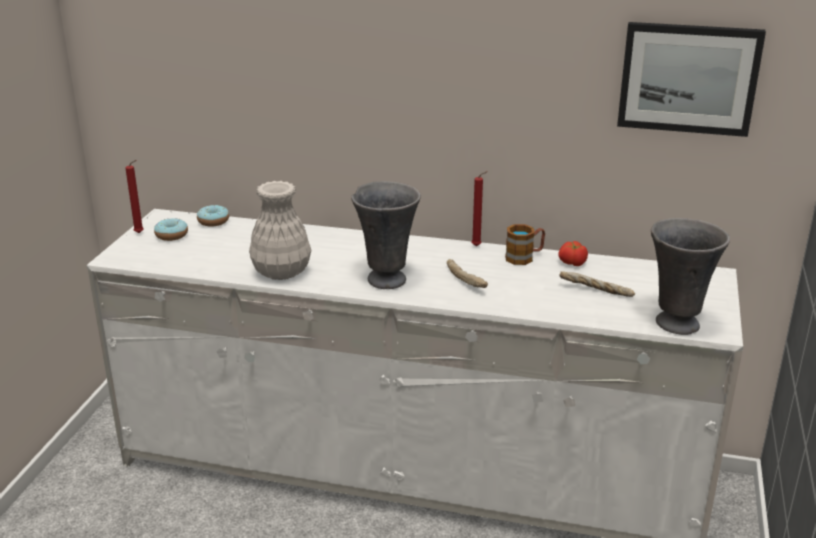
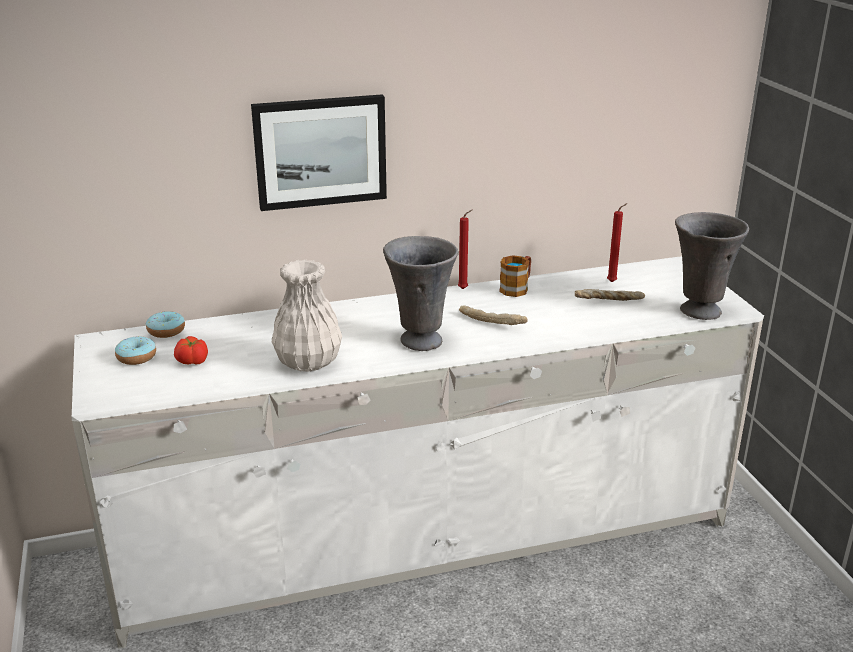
camera: 30 degrees left, 0 degrees up
(140, 233) = (95, 364): red candle -> red candle (613, 282)
(572, 263) = (561, 282): tomato -> tomato (192, 361)
(688, 78) = (641, 86): picture -> picture (320, 151)

